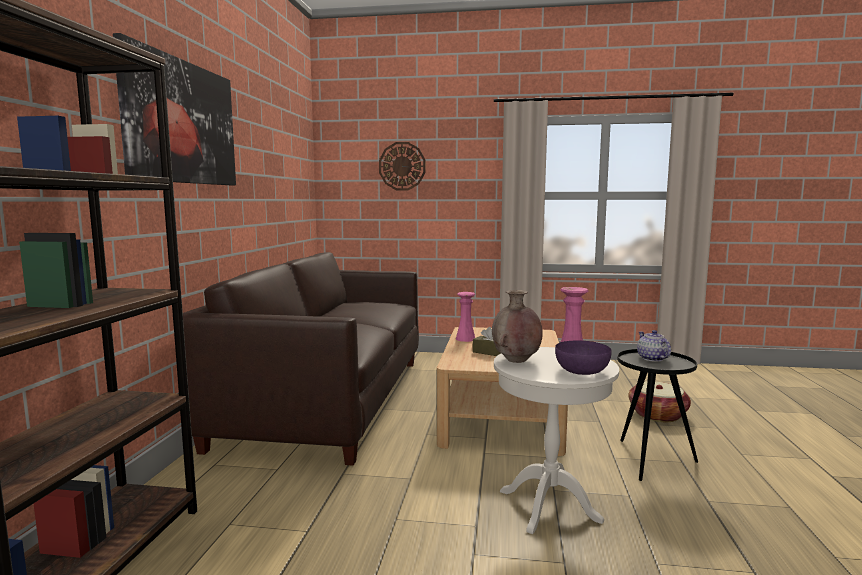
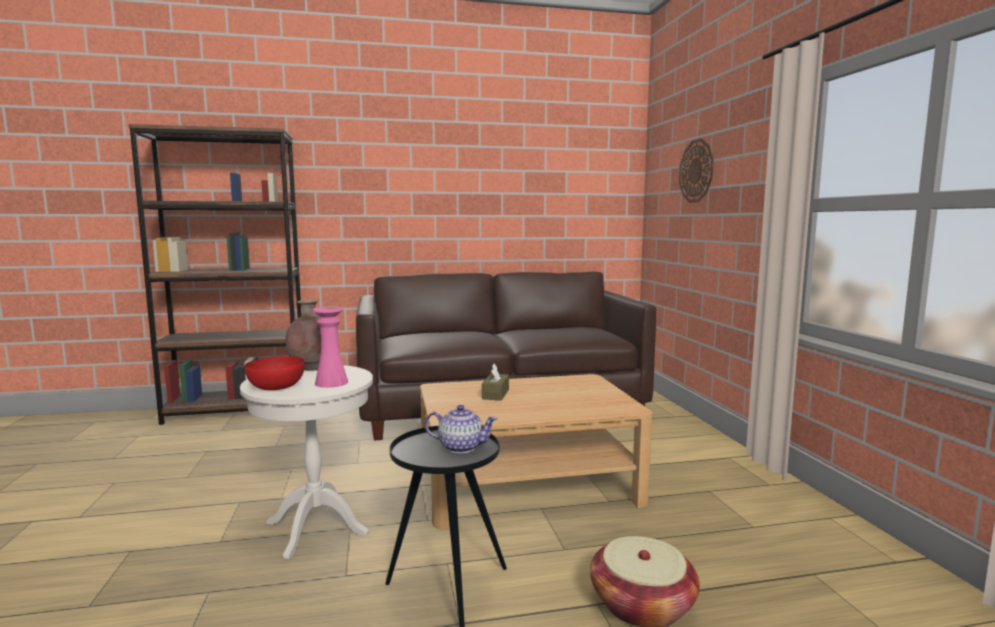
camera: 70 degrees right, 0 degrees up
(181, 122) = (393, 160): picture -> none
(465, 339) = (543, 381): pink vase -> none
(582, 371) = (276, 387): purple bowl -> red bowl
(652, 358) = (460, 447): teapot -> teapot turned 45 degrees clockwise

